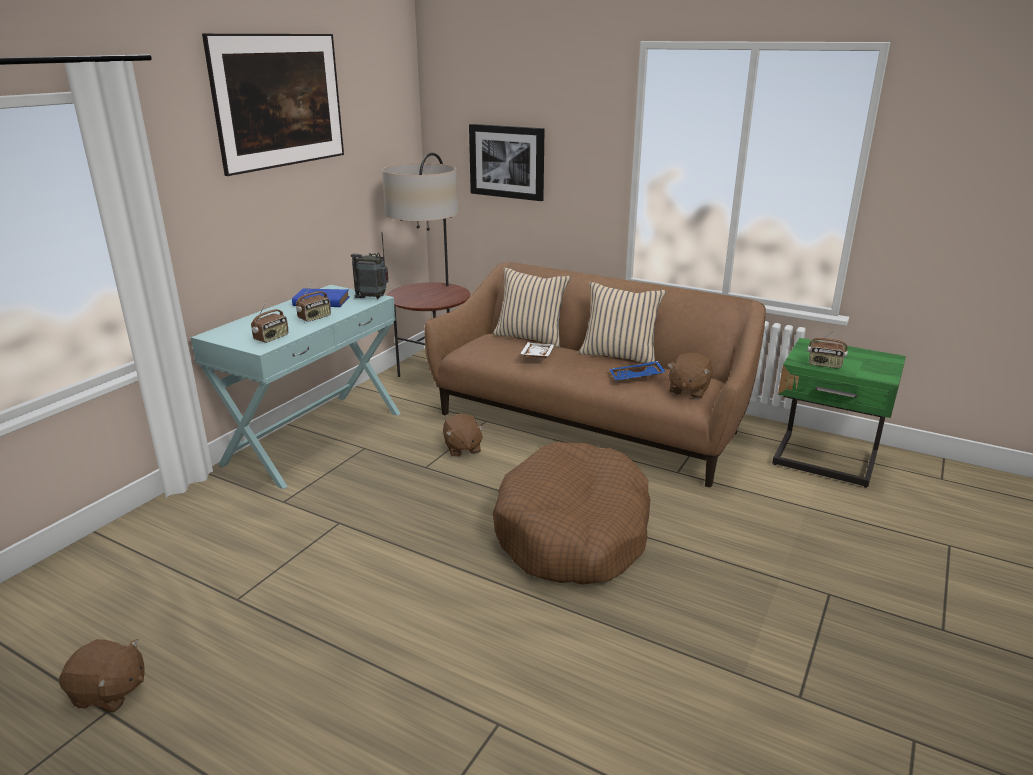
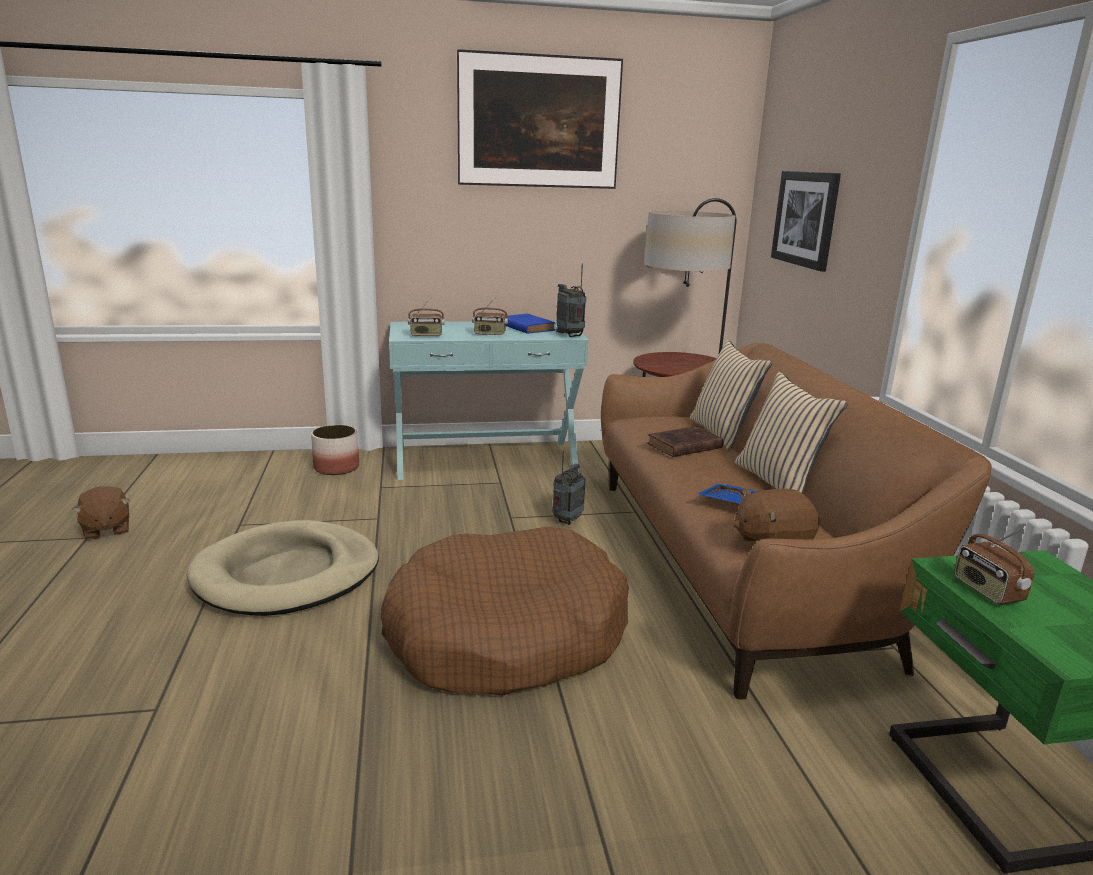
camera: 50 degrees right, 5 degrees down
(204, 509) = (337, 468): none -> planter
(372, 599) = (287, 574): none -> beige dog bed
(462, 448) = (567, 520): brown plush toy -> radio
(536, 356) = (683, 446): white tray -> brown book

